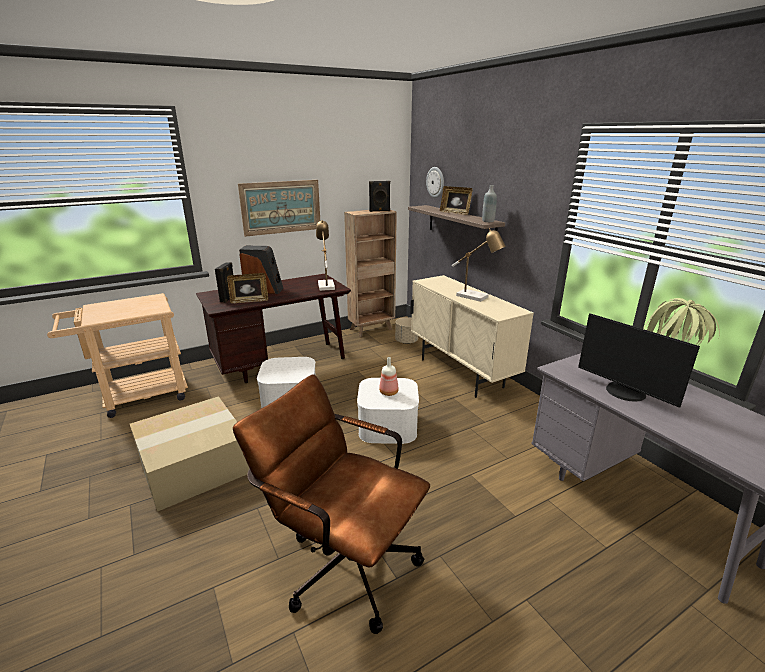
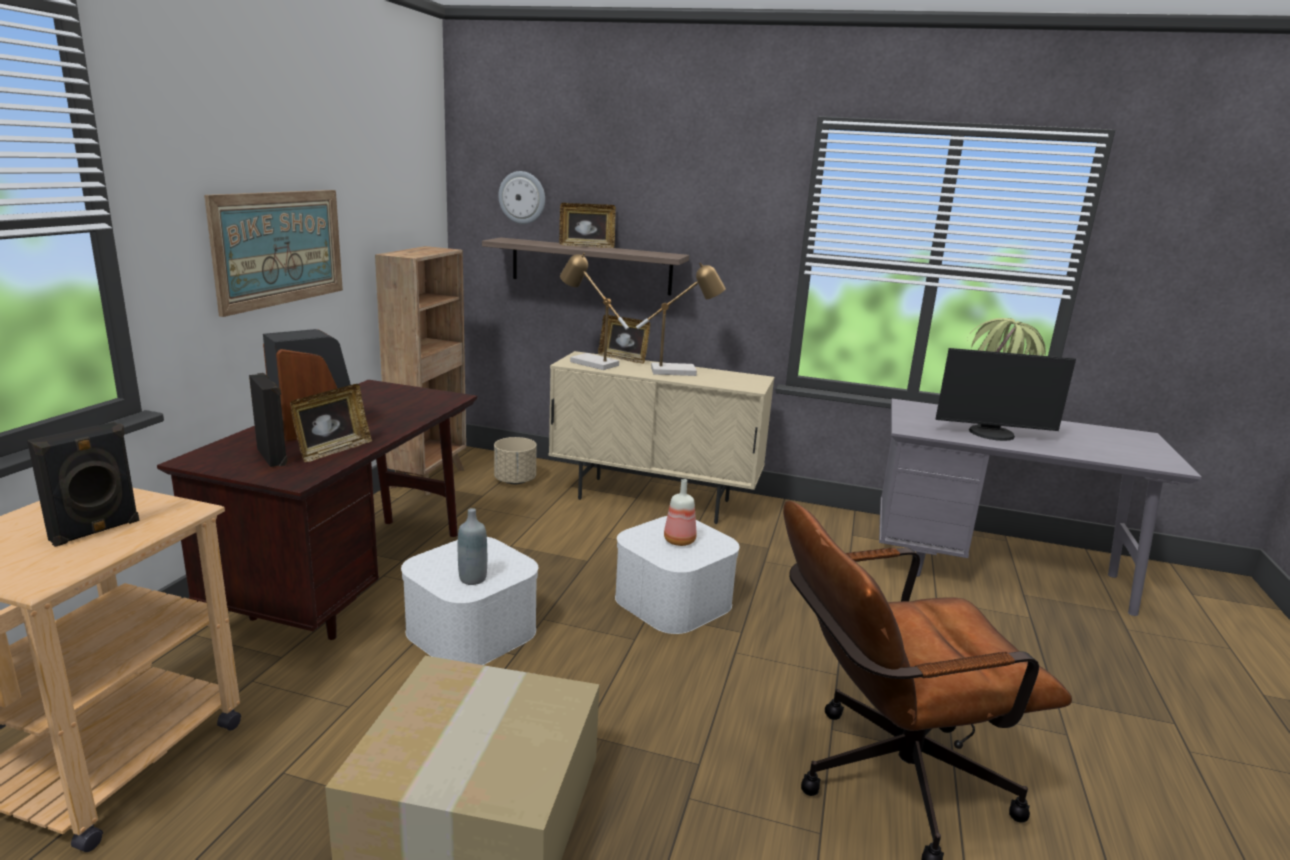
camera: 45 degrees left, 5 degrees down
(325, 285) = (417, 397): table lamp -> table lamp (588, 362)
(379, 211) = (434, 250): black speaker -> black speaker (96, 531)
(460, 283) = (623, 358): none -> picture frame
(488, 221) = (667, 254): grey bottle -> grey bottle (472, 579)

